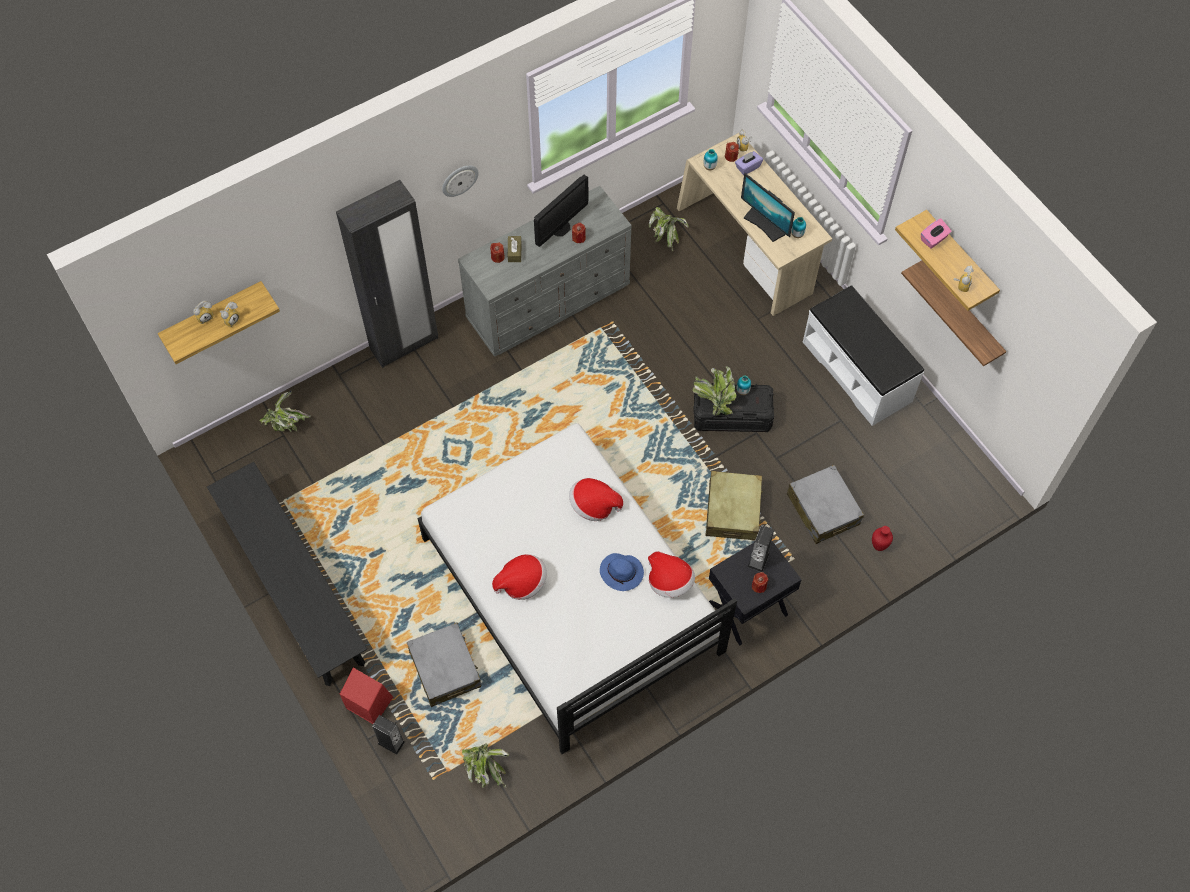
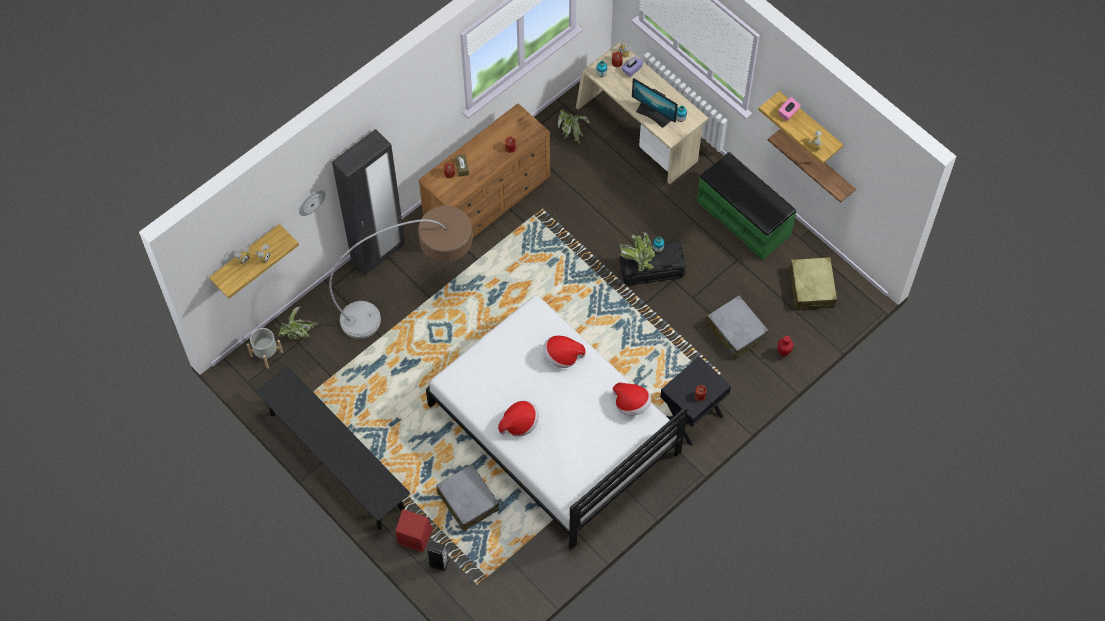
camera: 10 degrees left, 0 degrees up
(242, 443) = (266, 354): none -> grey planter
(433, 411) = (414, 303): none -> floor lamp
(459, 180) = (415, 119): wall clock -> wall clock (311, 202)
(485, 770) = (515, 570): potted plant -> none
(549, 301) = (488, 200): grey dresser -> brown dresser
(560, 228) = (494, 142): monitor -> none
(622, 573) = (594, 403): blue hat -> none
(733, 511) = (666, 344): beige suitcase -> beige suitcase (811, 288)
(758, 560) = (696, 376): speaker -> none
(857, 371) = (744, 218): white bench -> green bench

